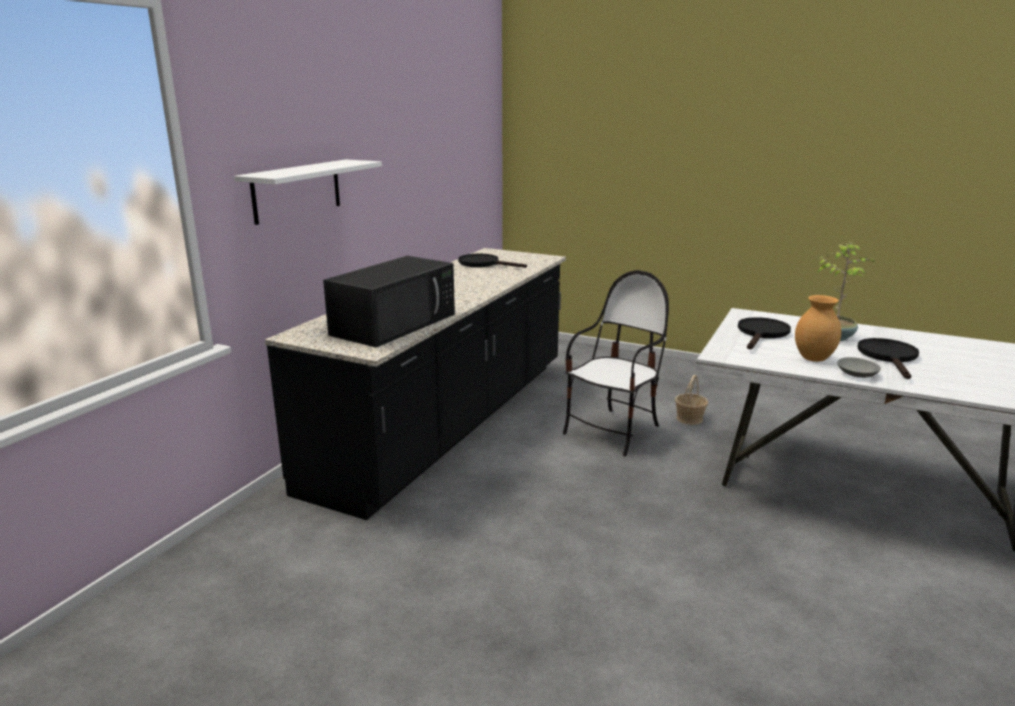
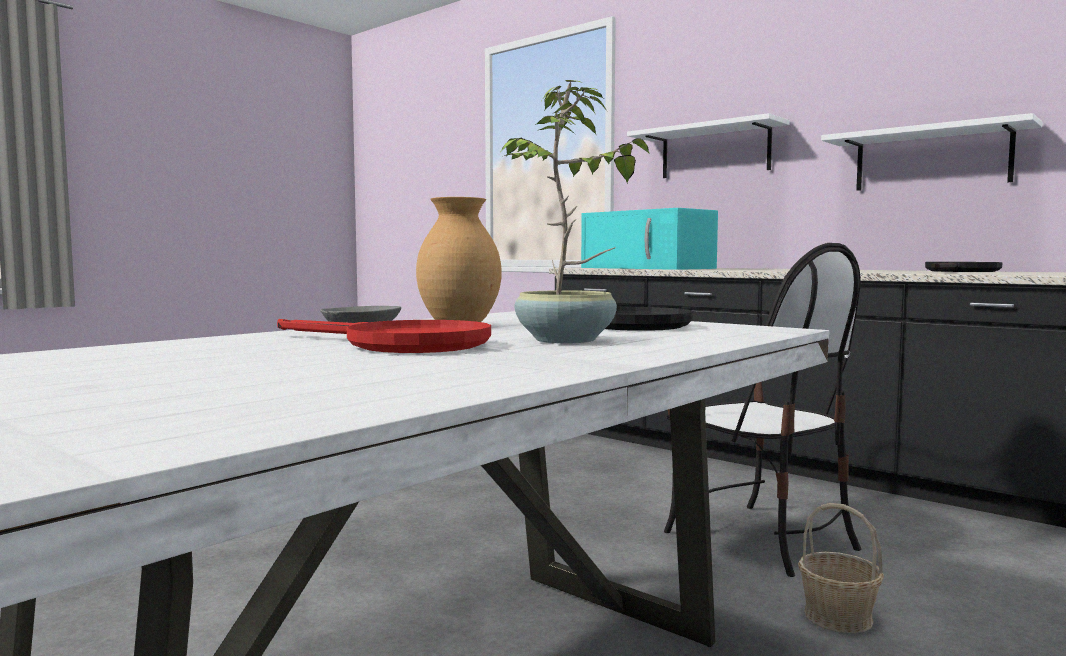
camera: 105 degrees right, 15 degrees down
(395, 323) = (648, 268): black microwave -> turquoise microwave
(412, 189) = (931, 159): none -> white shelf
(889, 357) = (400, 344): black frying pan -> red frying pan

